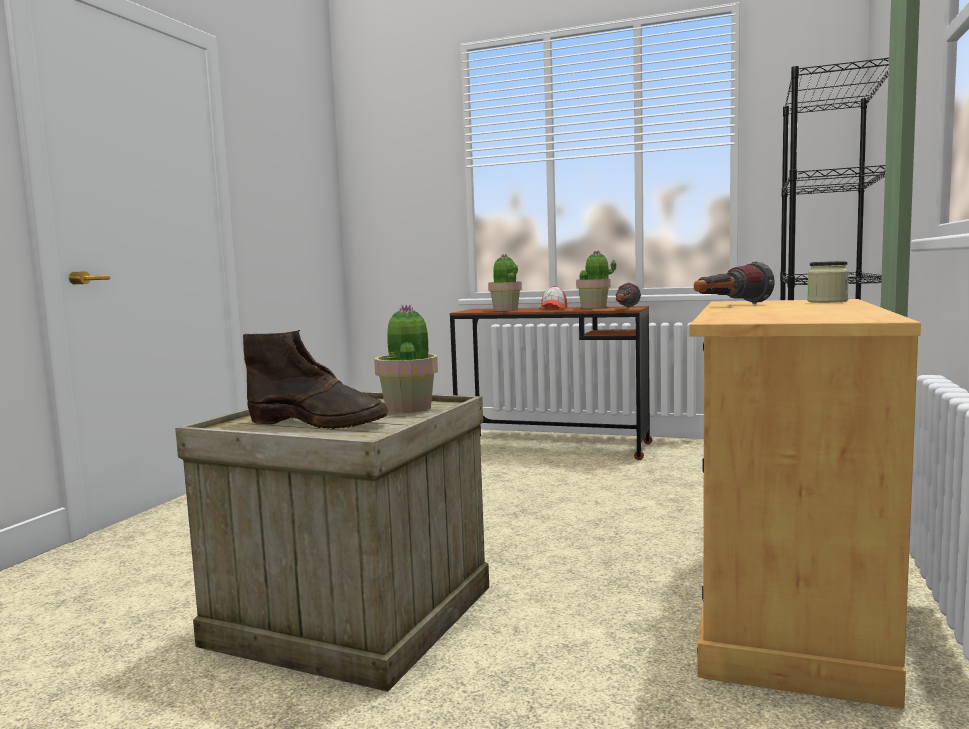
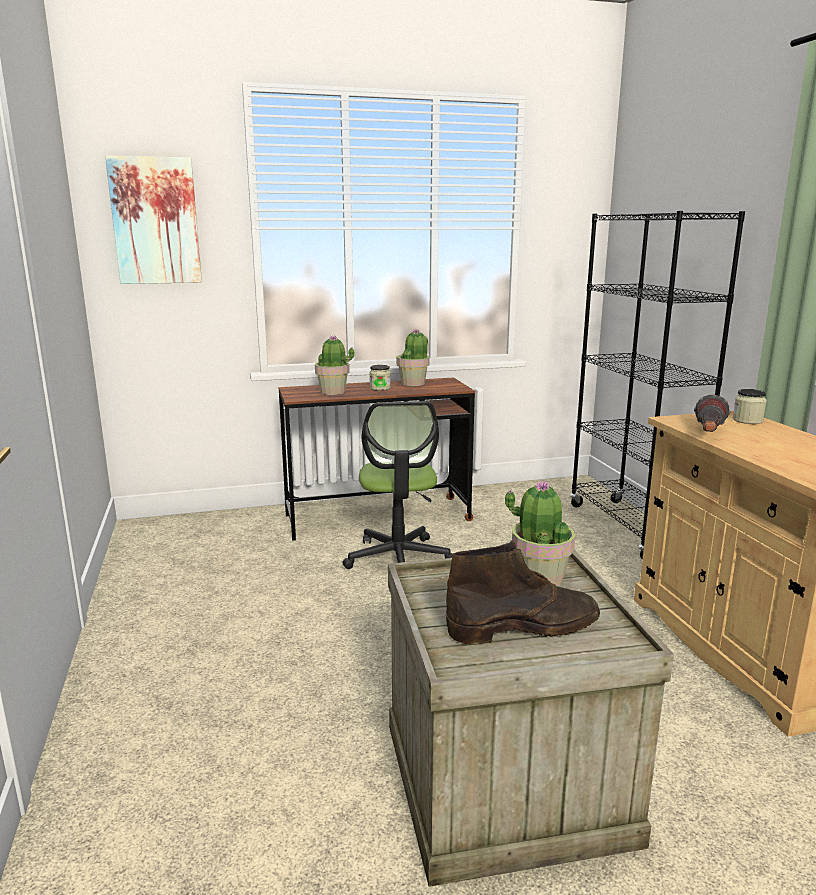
camera: 35 degrees left, 10 degrees up
(392, 168) = (155, 221): none -> picture
(522, 473) = (398, 559): none -> office chair
(553, 309) = (380, 388): cap -> jar
(624, 308) = (453, 387): flashlight -> none

